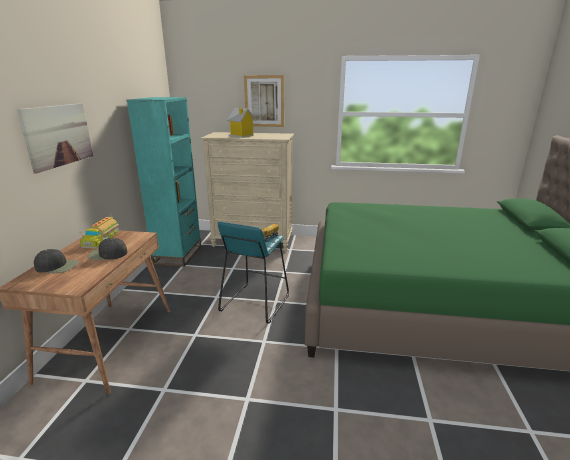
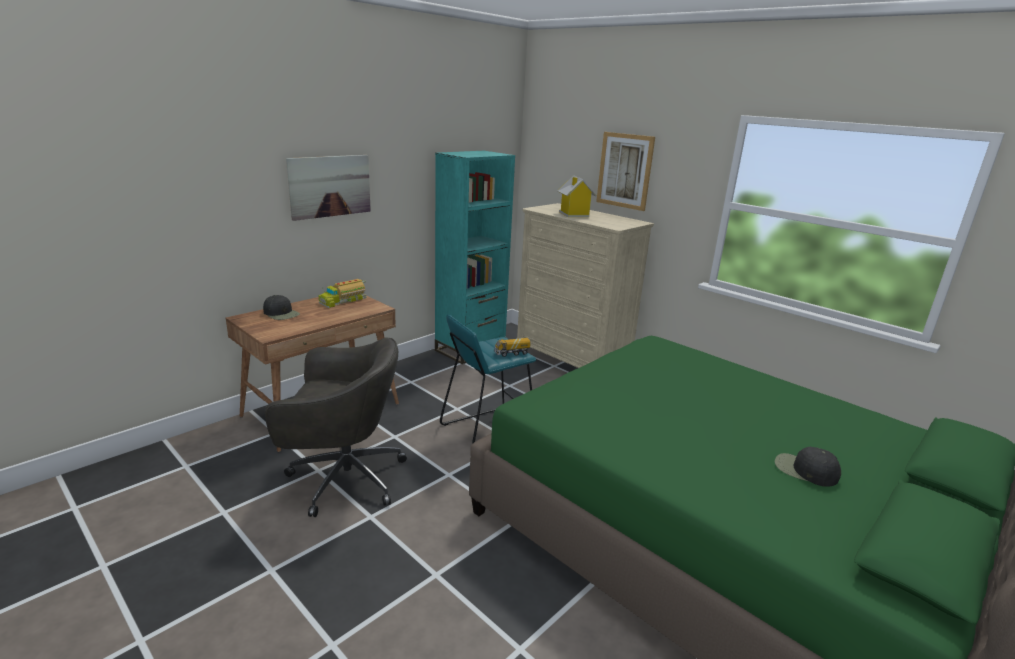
camera: 35 degrees right, 0 degrees up
(107, 254) = (327, 316): black cap -> black cap (804, 470)
(192, 384) = (343, 478): none -> grey office chair

